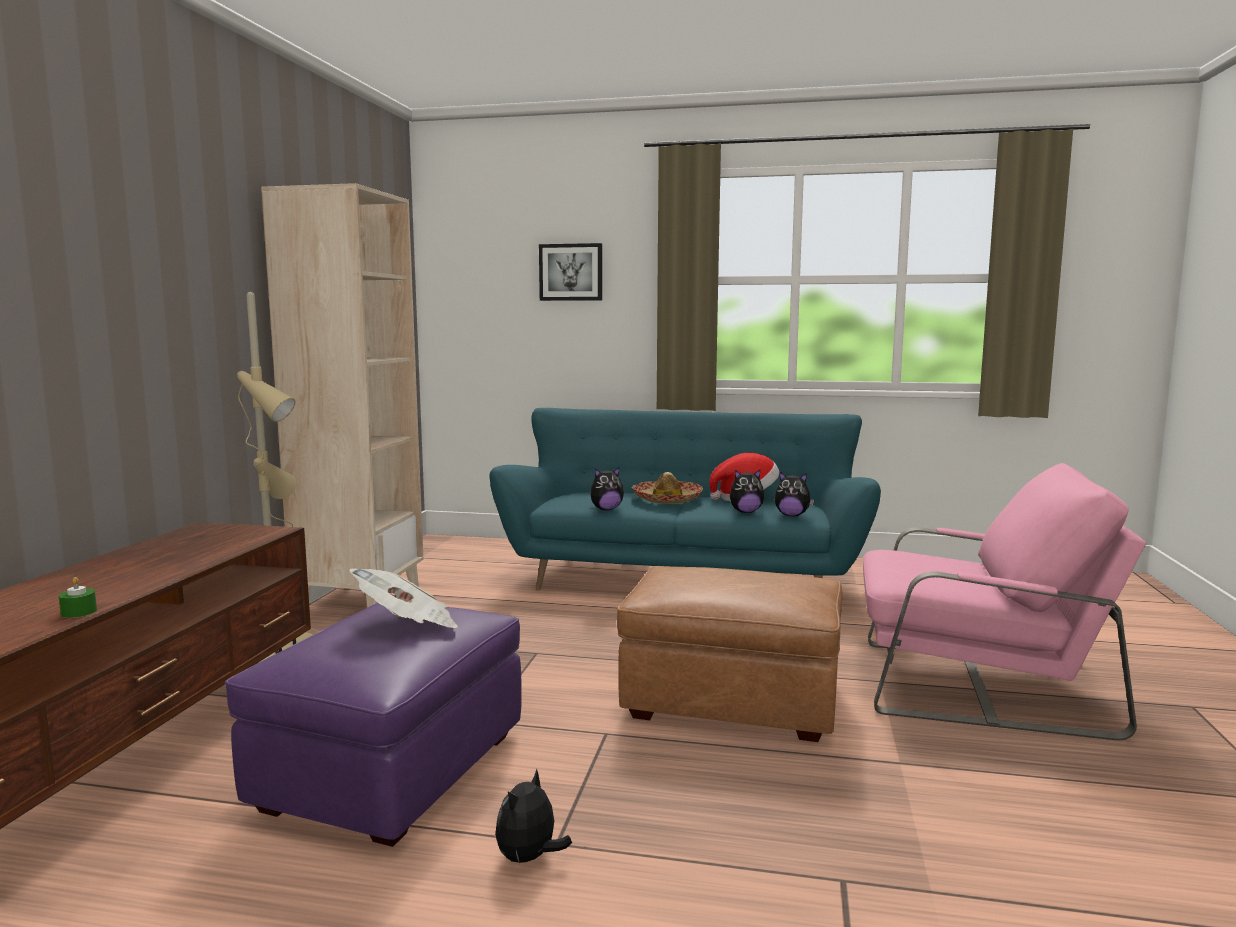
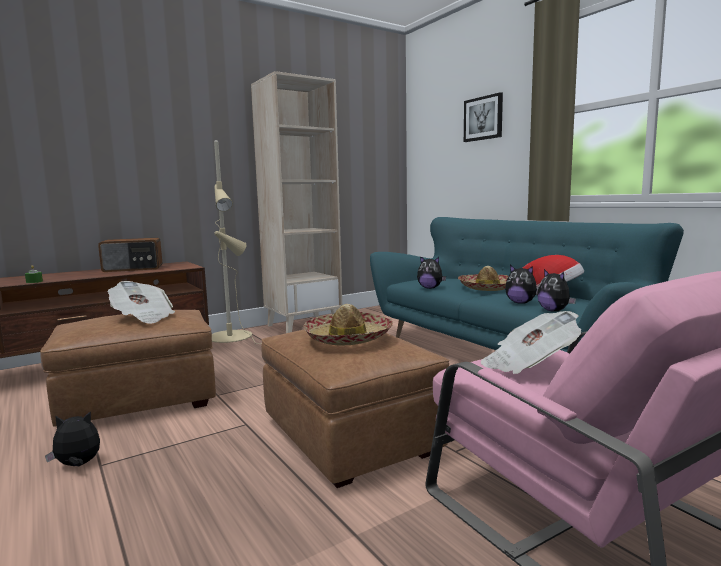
camera: 45 degrees right, 0 degrees up
(164, 551) = (133, 268): none -> radio
(392, 771) = (139, 401): purple ottoman -> brown ottoman
(745, 581) = (348, 338): none -> hat
(920, 567) = (528, 365): none -> newspaper

